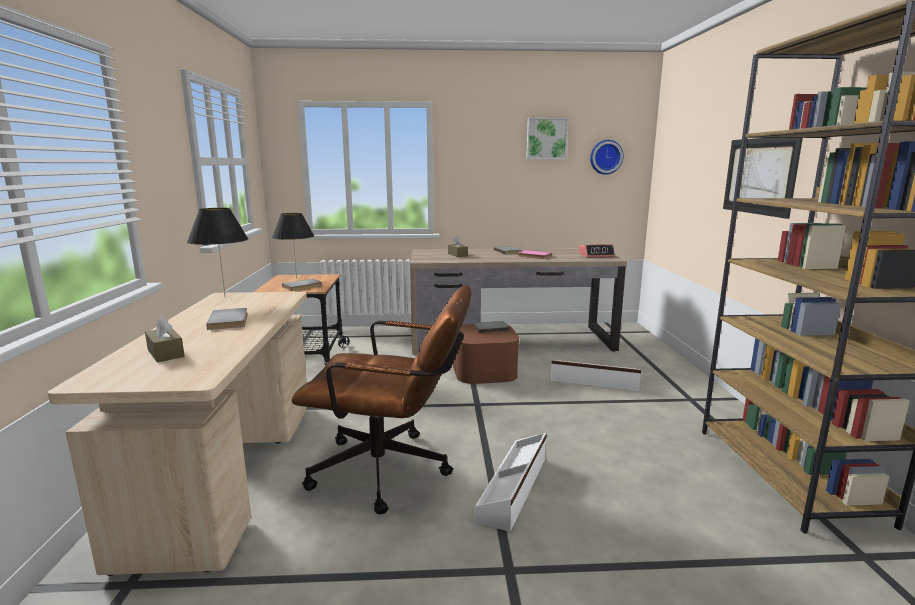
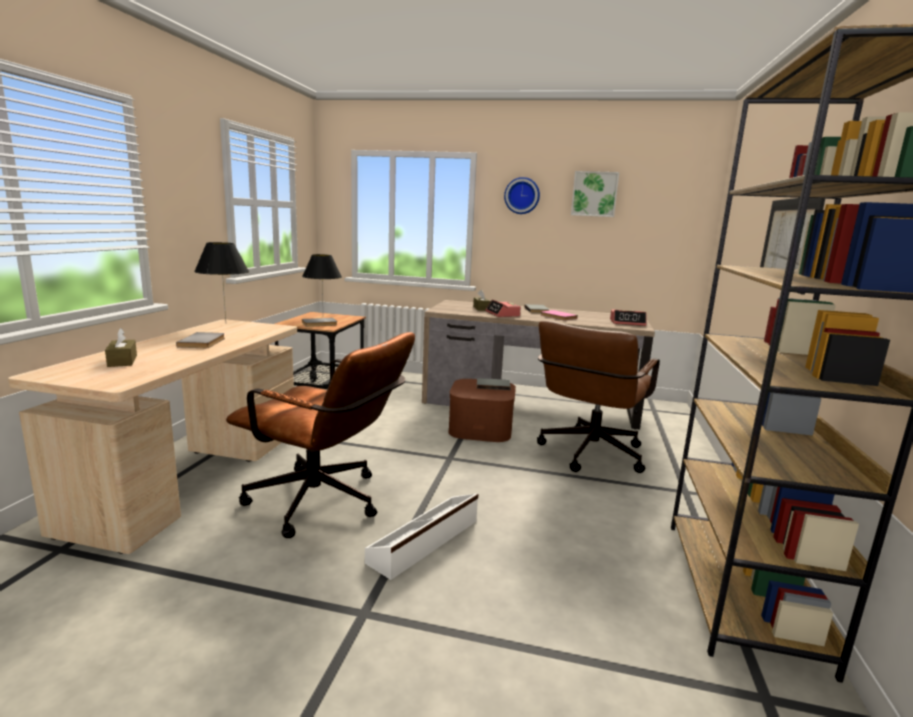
camera: 15 degrees right, 0 degrees up
(484, 258) = (502, 314): none -> alarm clock
(594, 381) = (588, 456): white storage box -> brown office chair
(605, 157) = (660, 216): wall clock -> wall clock (522, 195)

